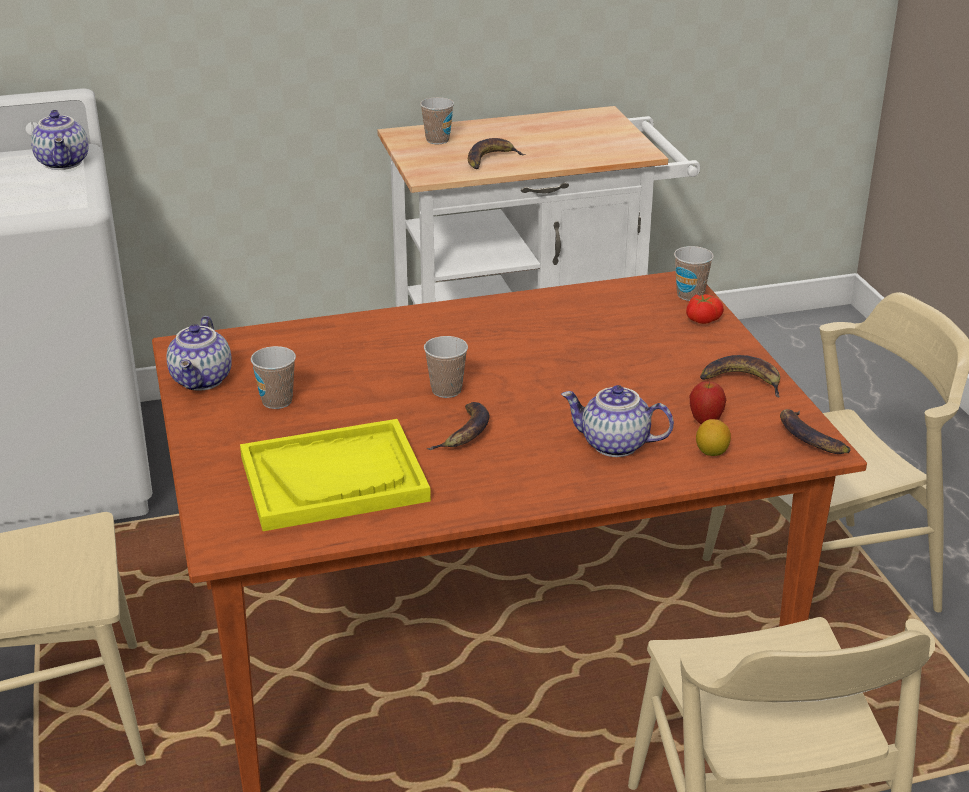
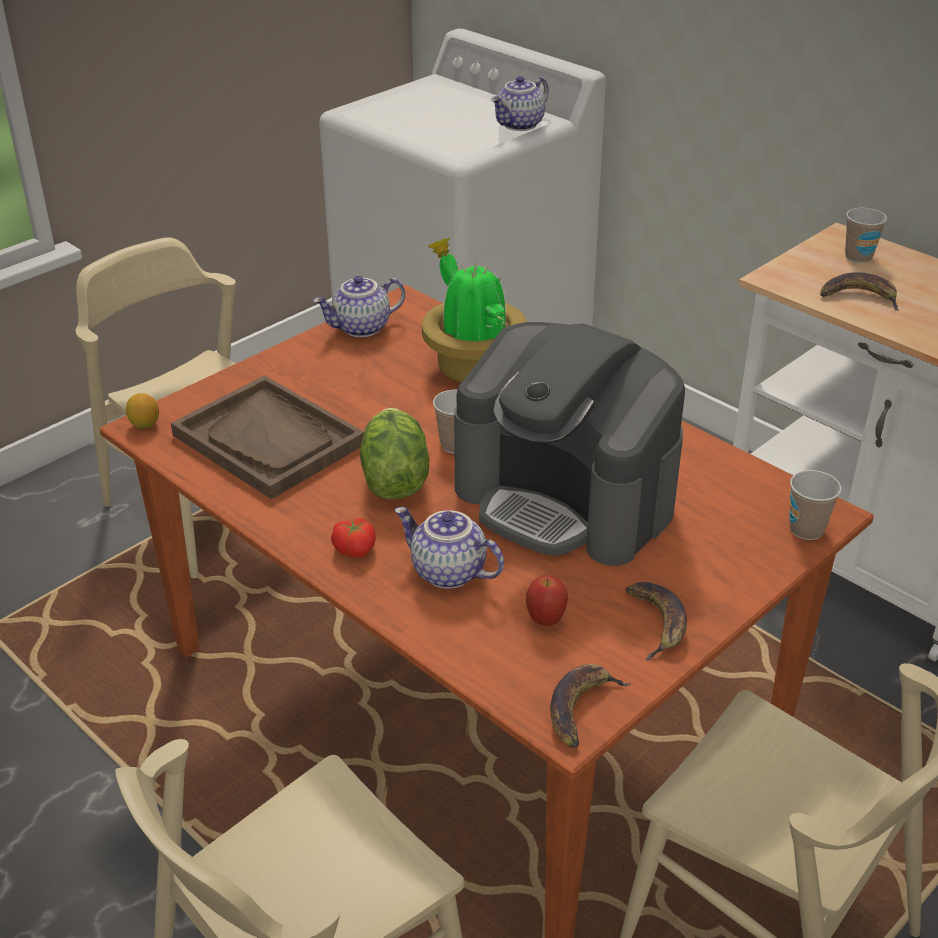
camera: 60 degrees right, 5 degrees up
(277, 401) = (361, 371): cup -> none
(334, 478) = (269, 440): yellow tray -> brown tray
(335, 347) = (471, 365): none -> potted plant
(465, 433) = (393, 479): banana -> lettuce
(569, 367) = (566, 499): none -> coffee machine
(614, 445) = (446, 573): teapot -> teapot turned 45 degrees counterclockwise
(702, 319) = (762, 554): tomato -> tomato (355, 548)
(711, 452) = (489, 642): lemon -> lemon (144, 424)

